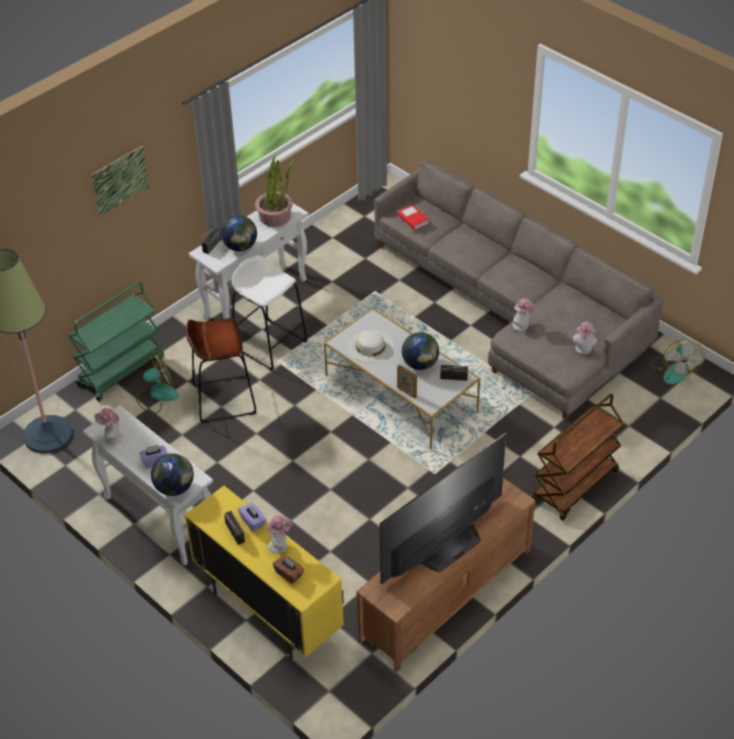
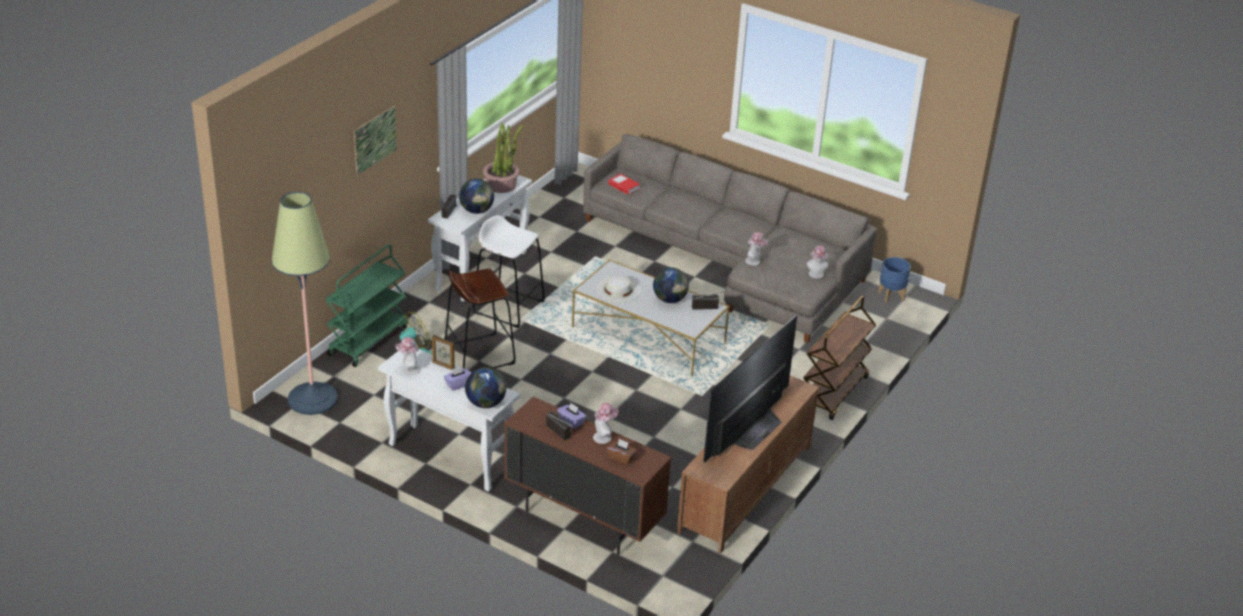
camera: 15 degrees left, 10 degrees down
(268, 612) = (583, 520): yellow cabinet -> brown cabinet
(406, 392) = (665, 322): picture frame -> picture frame (443, 365)
(674, 369) = (891, 296): fan -> blue planter

